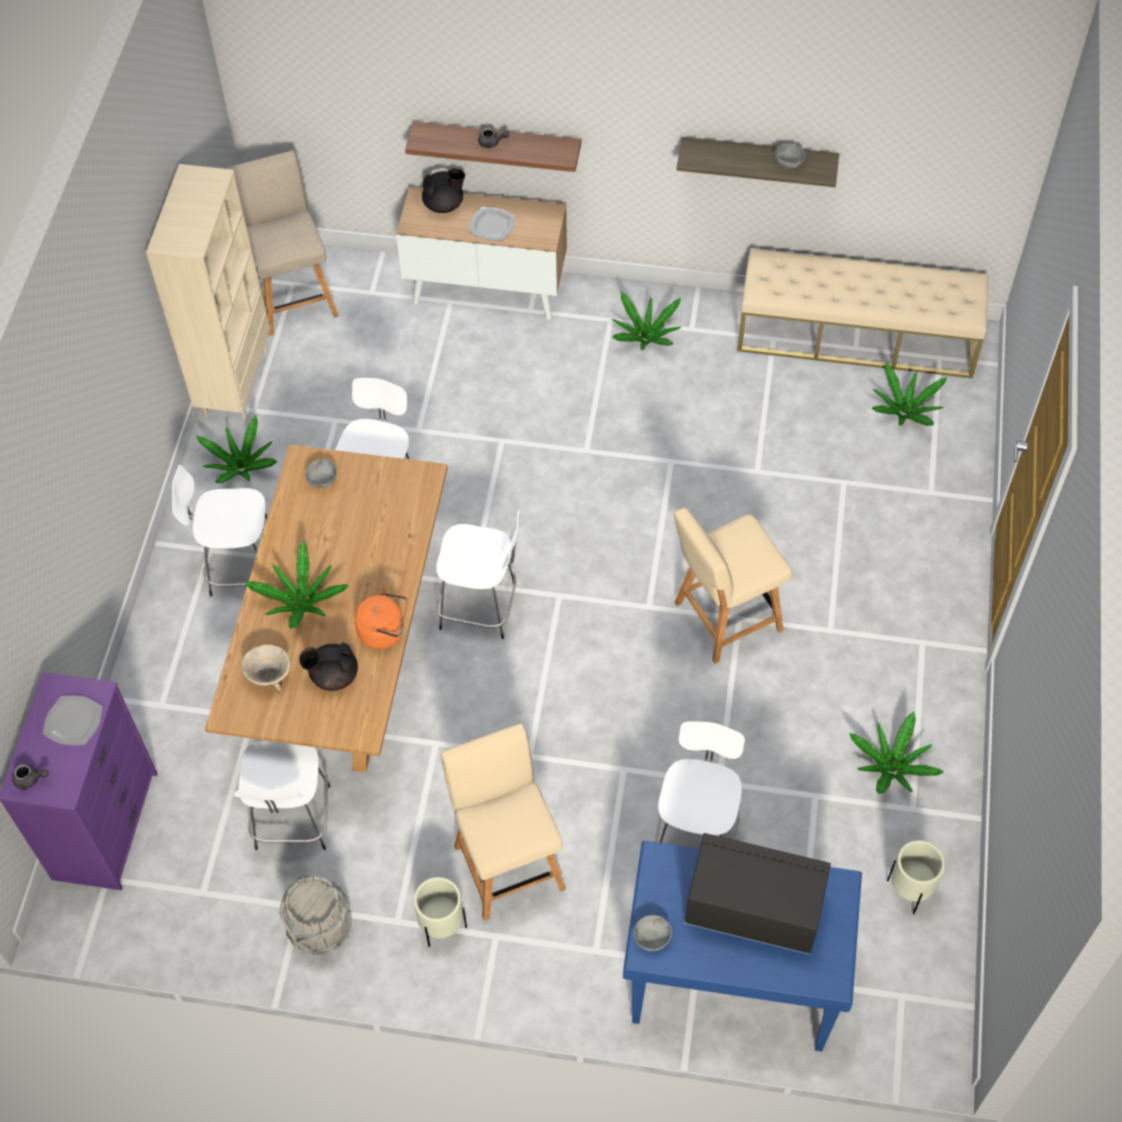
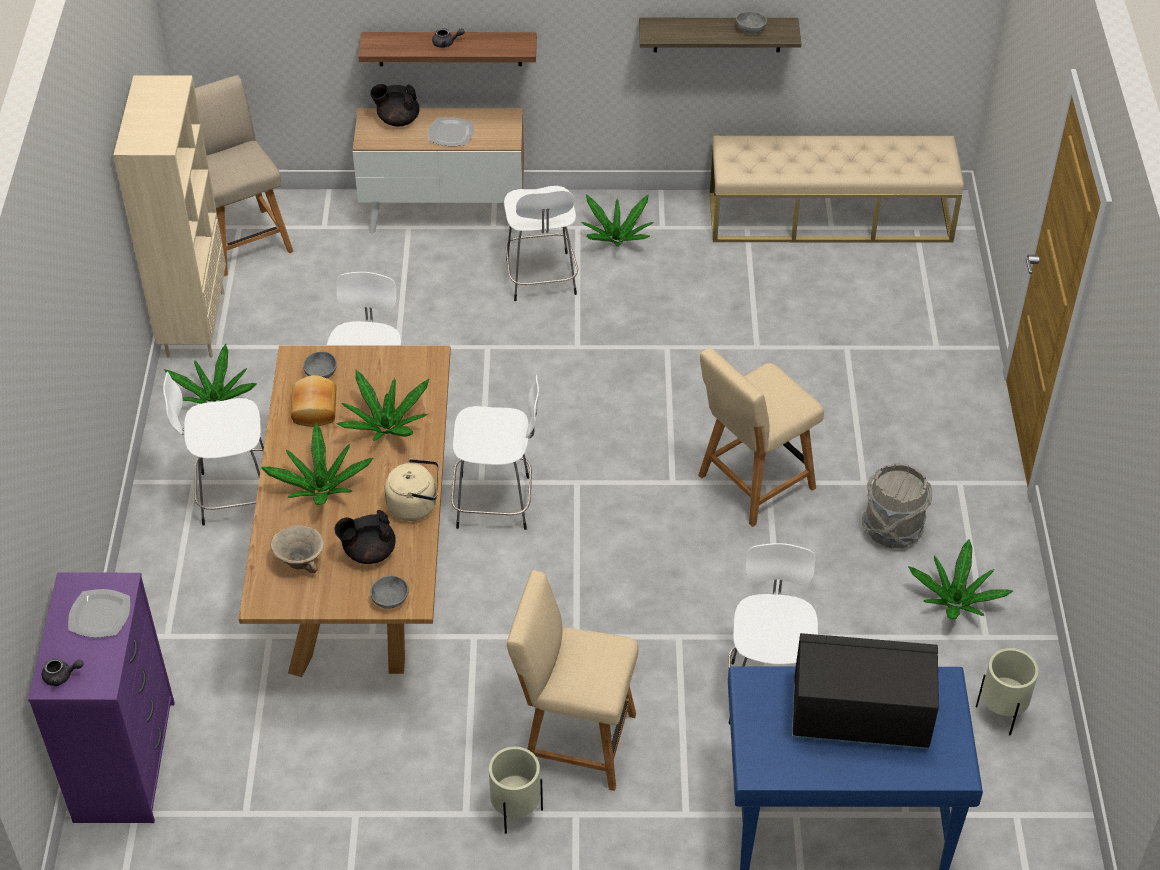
camera: 10 degrees left, 10 degrees down
(292, 821) = (332, 730): white stool -> white stool (541, 279)
(308, 517) = (313, 409): none -> bread
(321, 929) = (384, 832): grey bucket -> grey bucket (892, 529)
(384, 632) = (415, 505): orange kettle -> beige kettle
(444, 205) = (397, 120): black teapot -> black teapot turned 150 degrees counterclockwise
(507, 862) = (573, 740): beige chair -> beige chair turned 45 degrees counterclockwise
(652, 938) = (761, 756): grey bowl -> grey bowl (390, 600)
(904, 412) = (893, 278): potted plant -> potted plant (386, 427)

